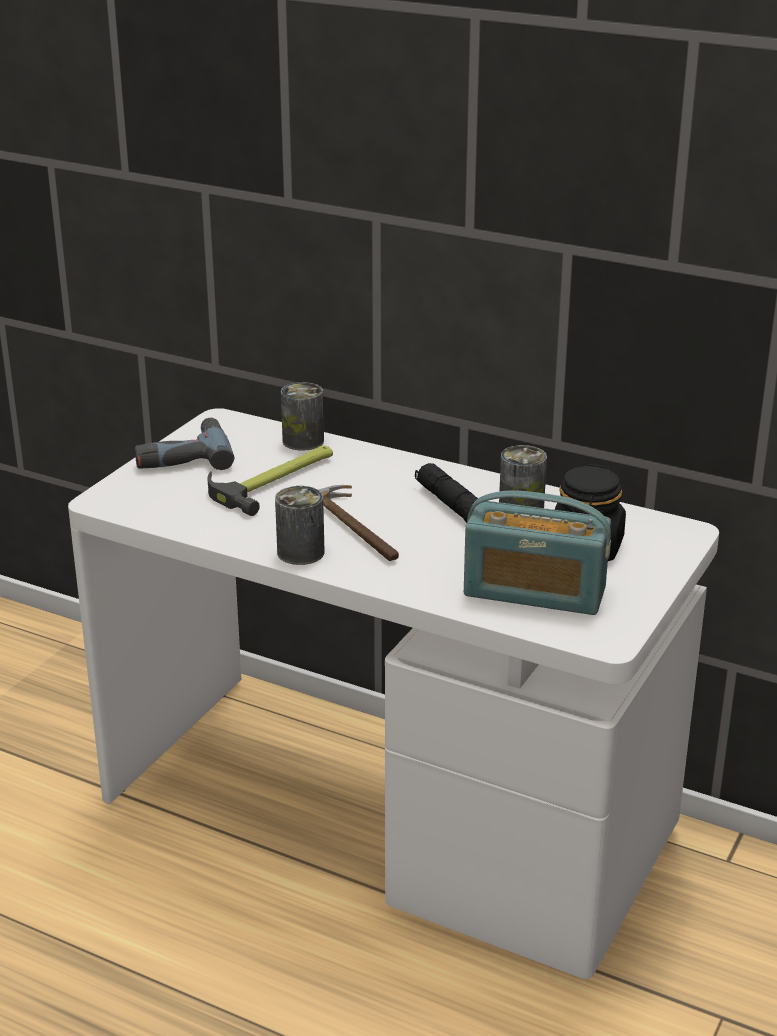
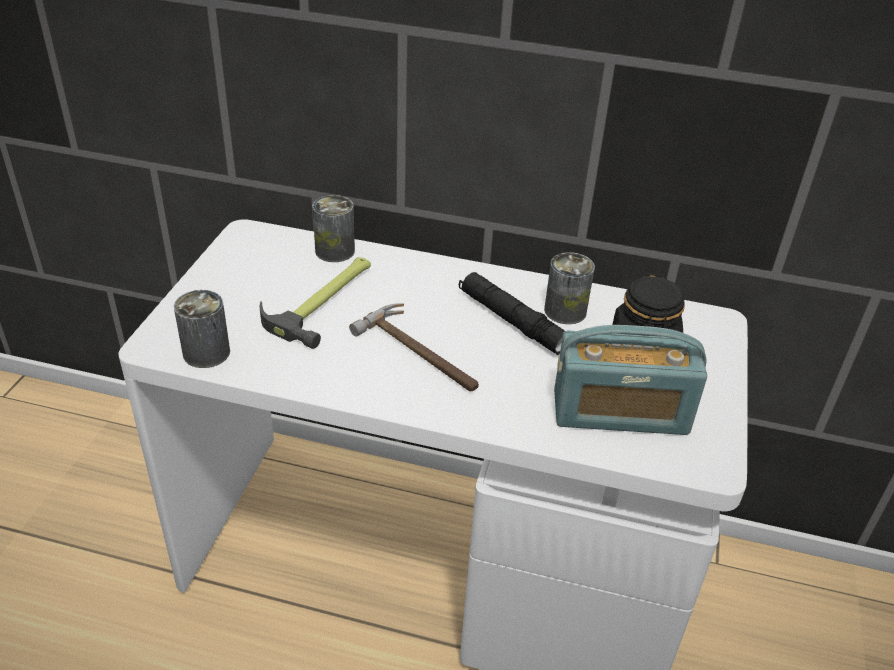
camera: 15 degrees left, 10 degrees up
(182, 455) = (222, 279): power drill -> none
(300, 552) = (378, 390): can -> can (206, 352)

